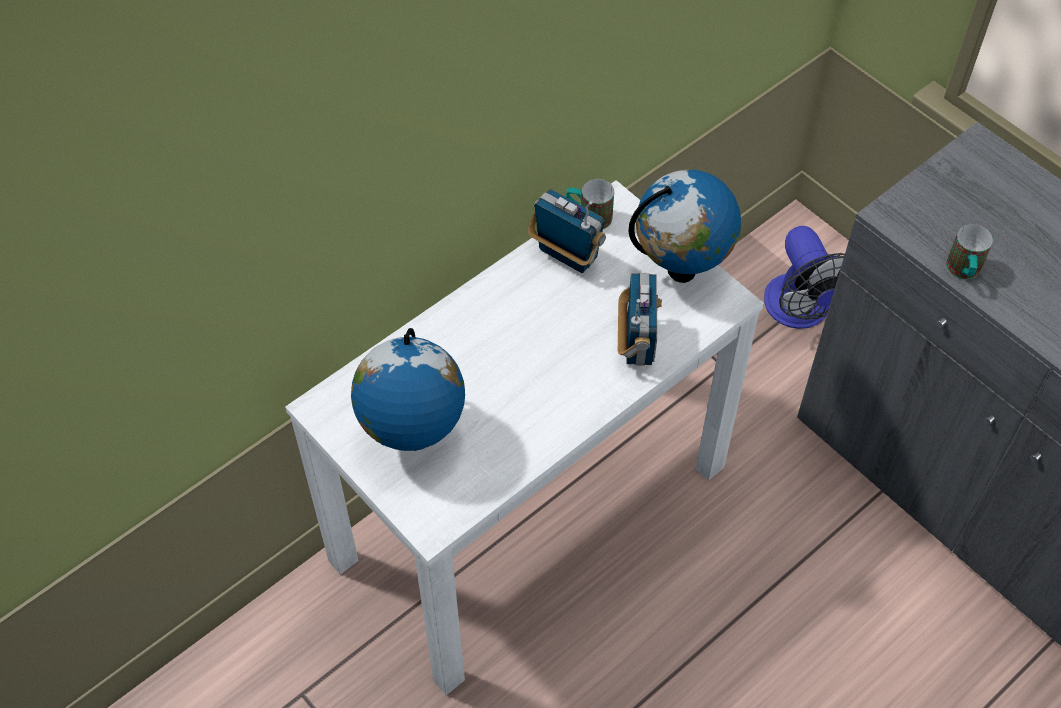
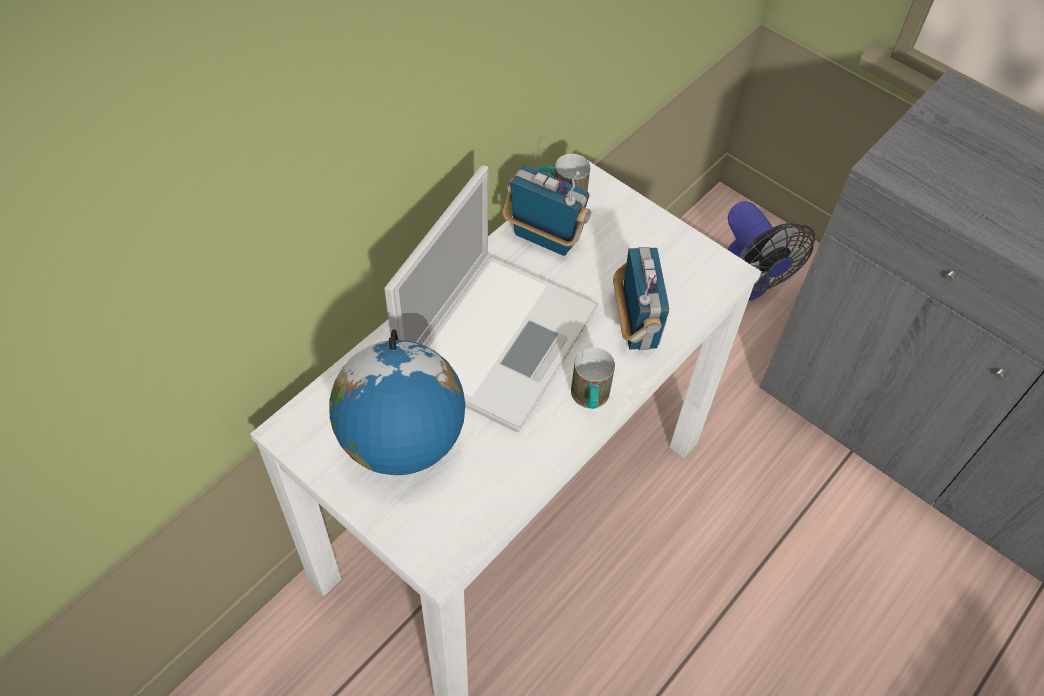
camera: 10 degrees left, 0 degrees up
(512, 341) = (499, 336): none -> laptop
(681, 270) = (668, 244): globe -> none
(963, 272) = (976, 220): mug -> mug (590, 400)

